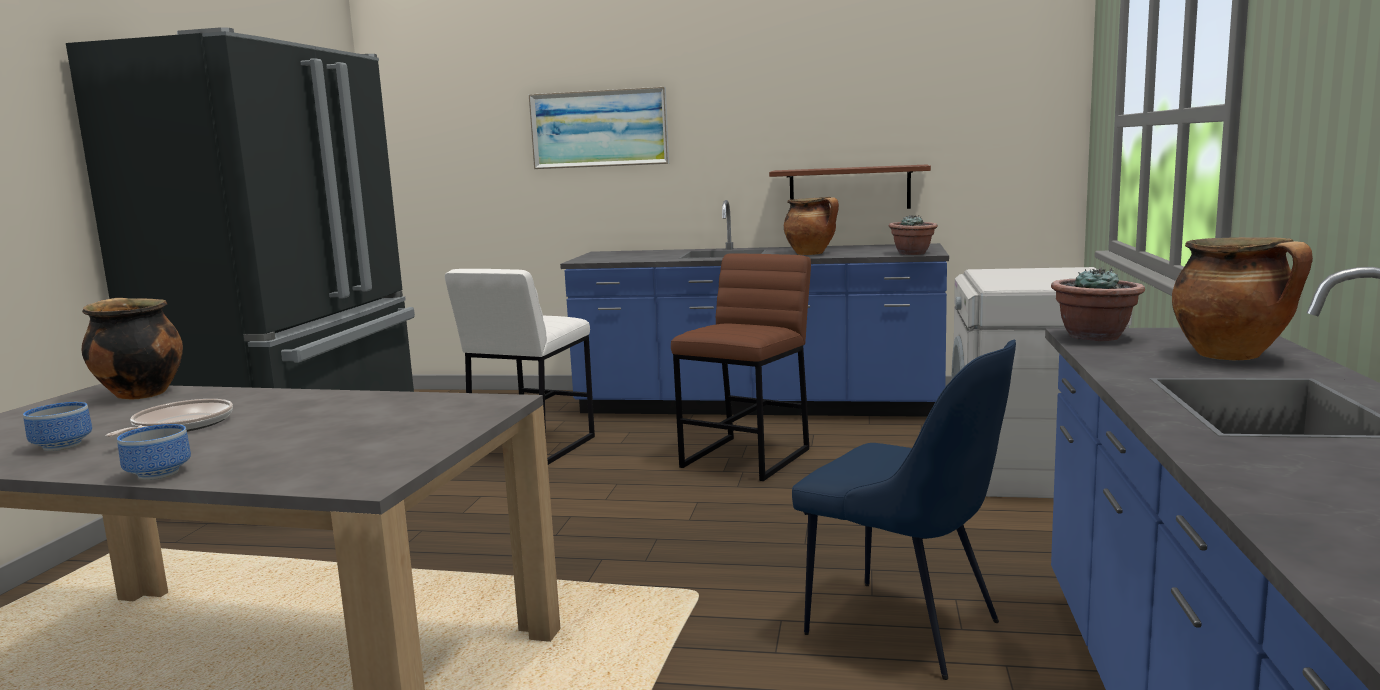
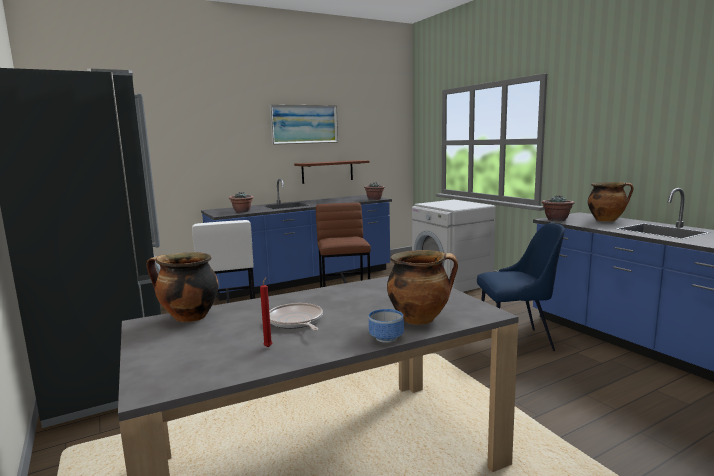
camera: 40 degrees left, 0 degrees up
(64, 446) = (268, 346): bowl -> red candle
(599, 128) = (201, 141): picture -> picture (304, 124)
(627, 258) = (242, 211): none -> potted plant
(811, 254) = (331, 202): cooking pot -> cooking pot (420, 319)

